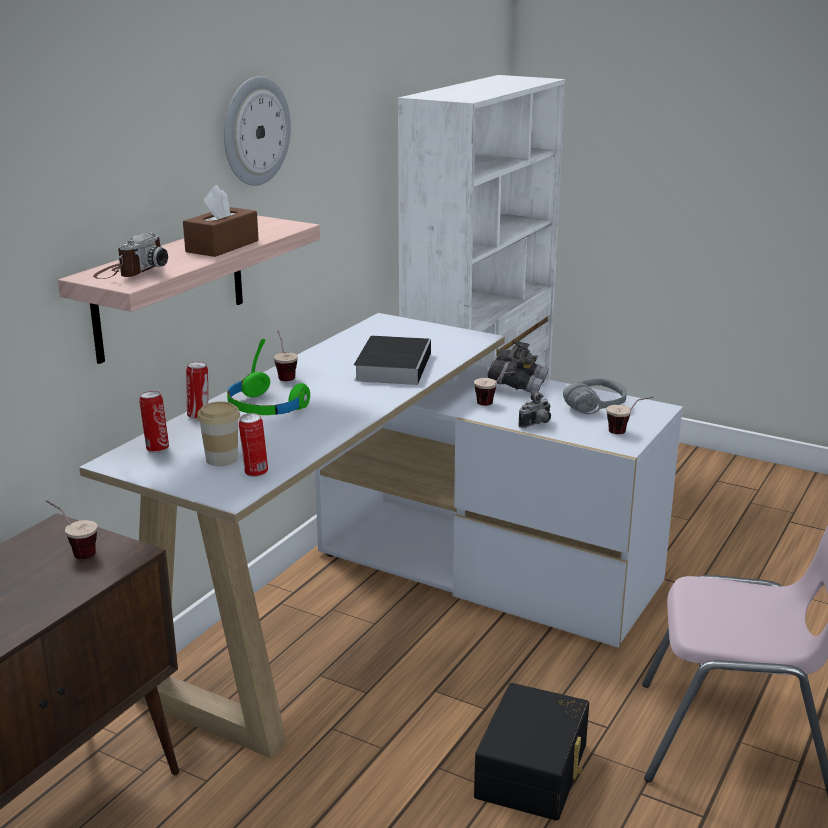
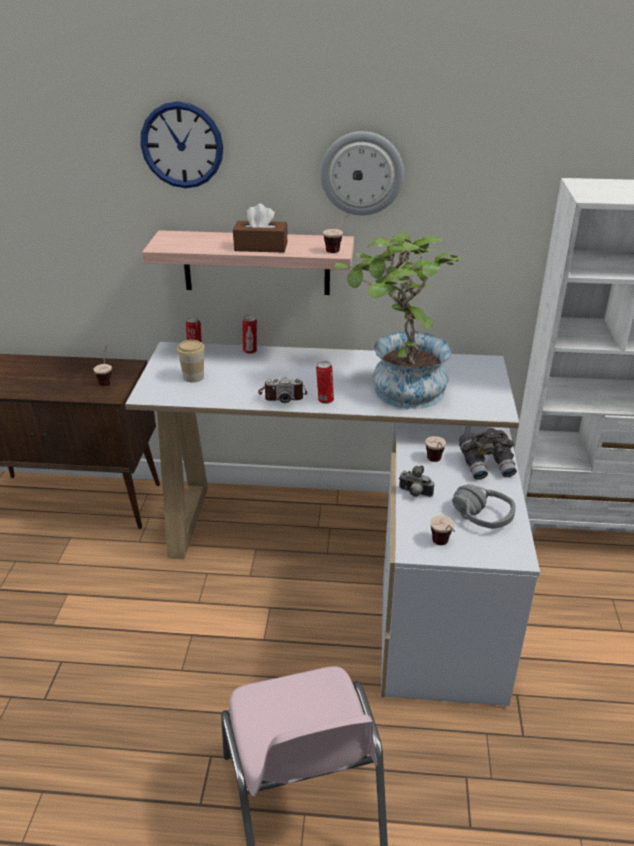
camera: 65 degrees right, 10 degrees up
(80, 133) = (182, 145): none -> wall clock
(130, 272) = (183, 240): camera -> camera (282, 395)
(255, 472) = (181, 393): can -> can (325, 400)
(266, 407) = (280, 367): green headphones -> none
(284, 375) = (339, 357): cup -> cup (338, 249)
(393, 365) = (397, 391): book -> potted plant
(535, 770) = (209, 686): black storage box -> none

